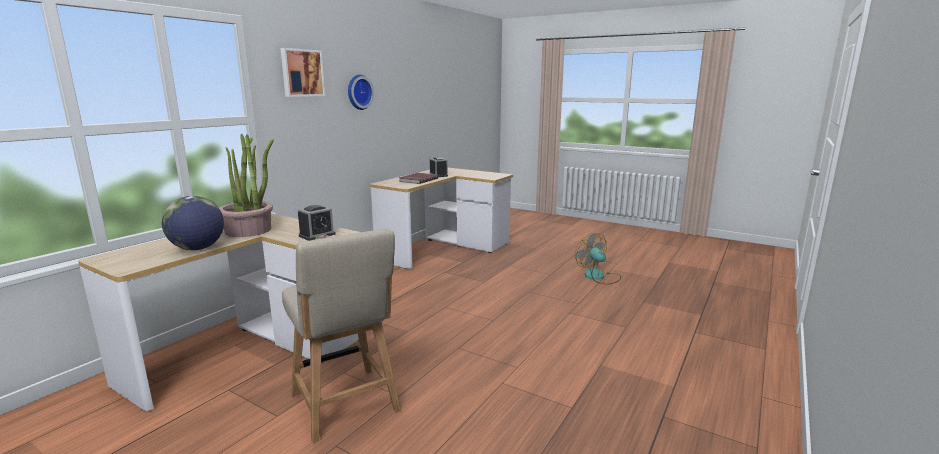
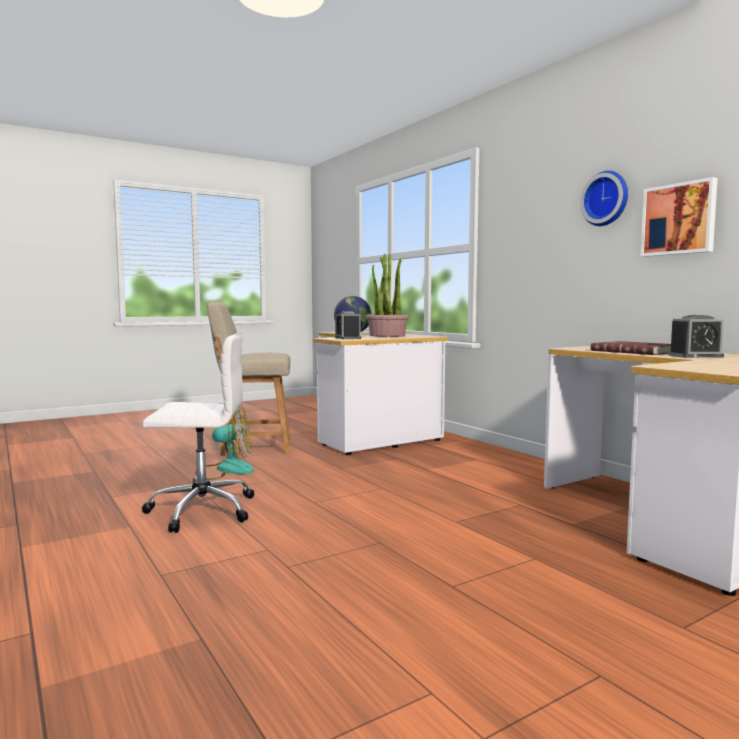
camera: 115 degrees right, 10 degrees down
(302, 73) = (526, 189): picture -> picture (679, 219)
(548, 352) = (200, 510): none -> white office chair
(598, 277) = (390, 642): fan -> fan (225, 470)

